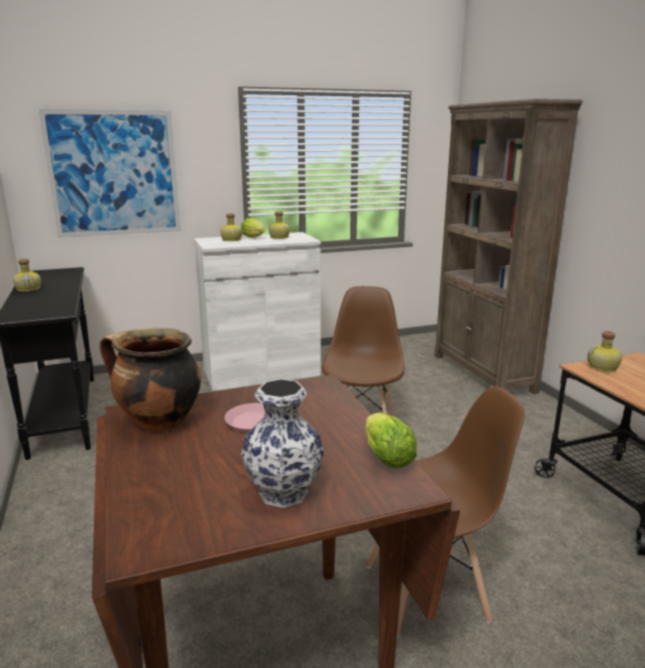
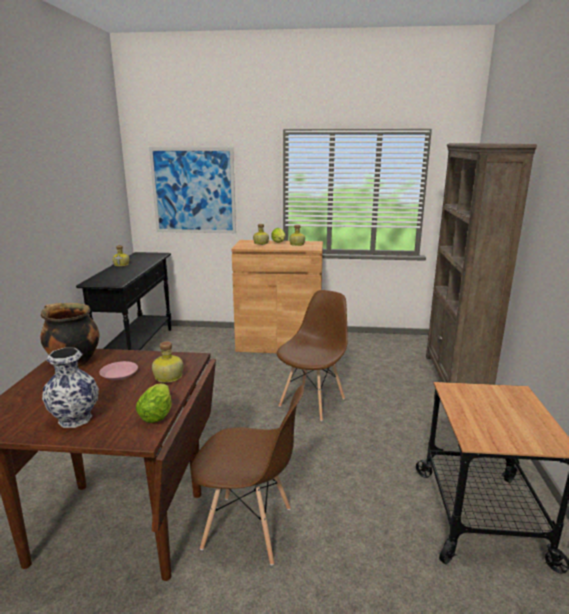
camera: 25 degrees right, 0 degrees up
(261, 372) = (279, 344): white cabinet -> brown cabinet
(603, 368) = (470, 392): bottle -> bottle (168, 377)

